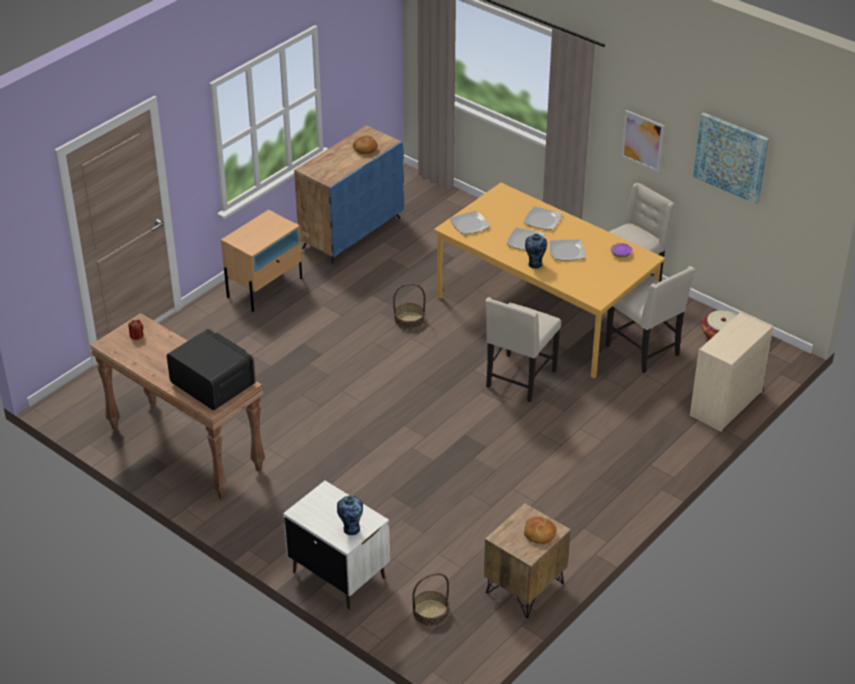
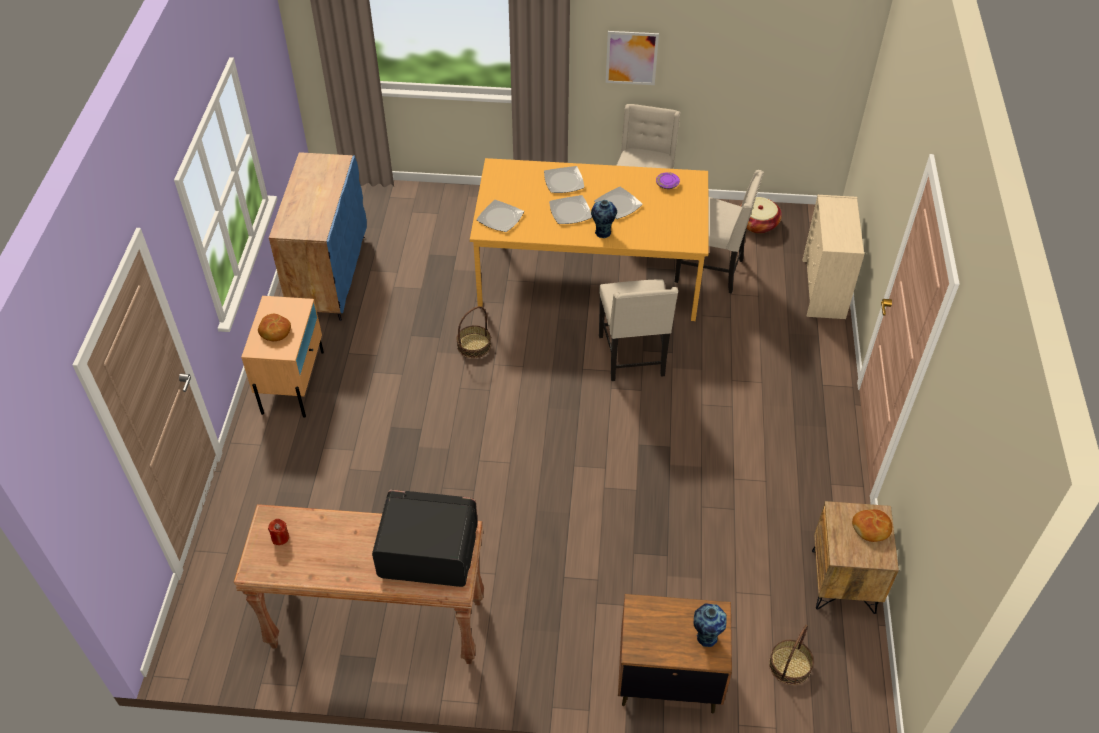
camera: 35 degrees left, 10 degrees up
(338, 574) = (667, 678): white nightstand -> brown nightstand
(365, 148) = (323, 180): bread -> bread (275, 331)
(731, 157) = (746, 42): picture -> none

